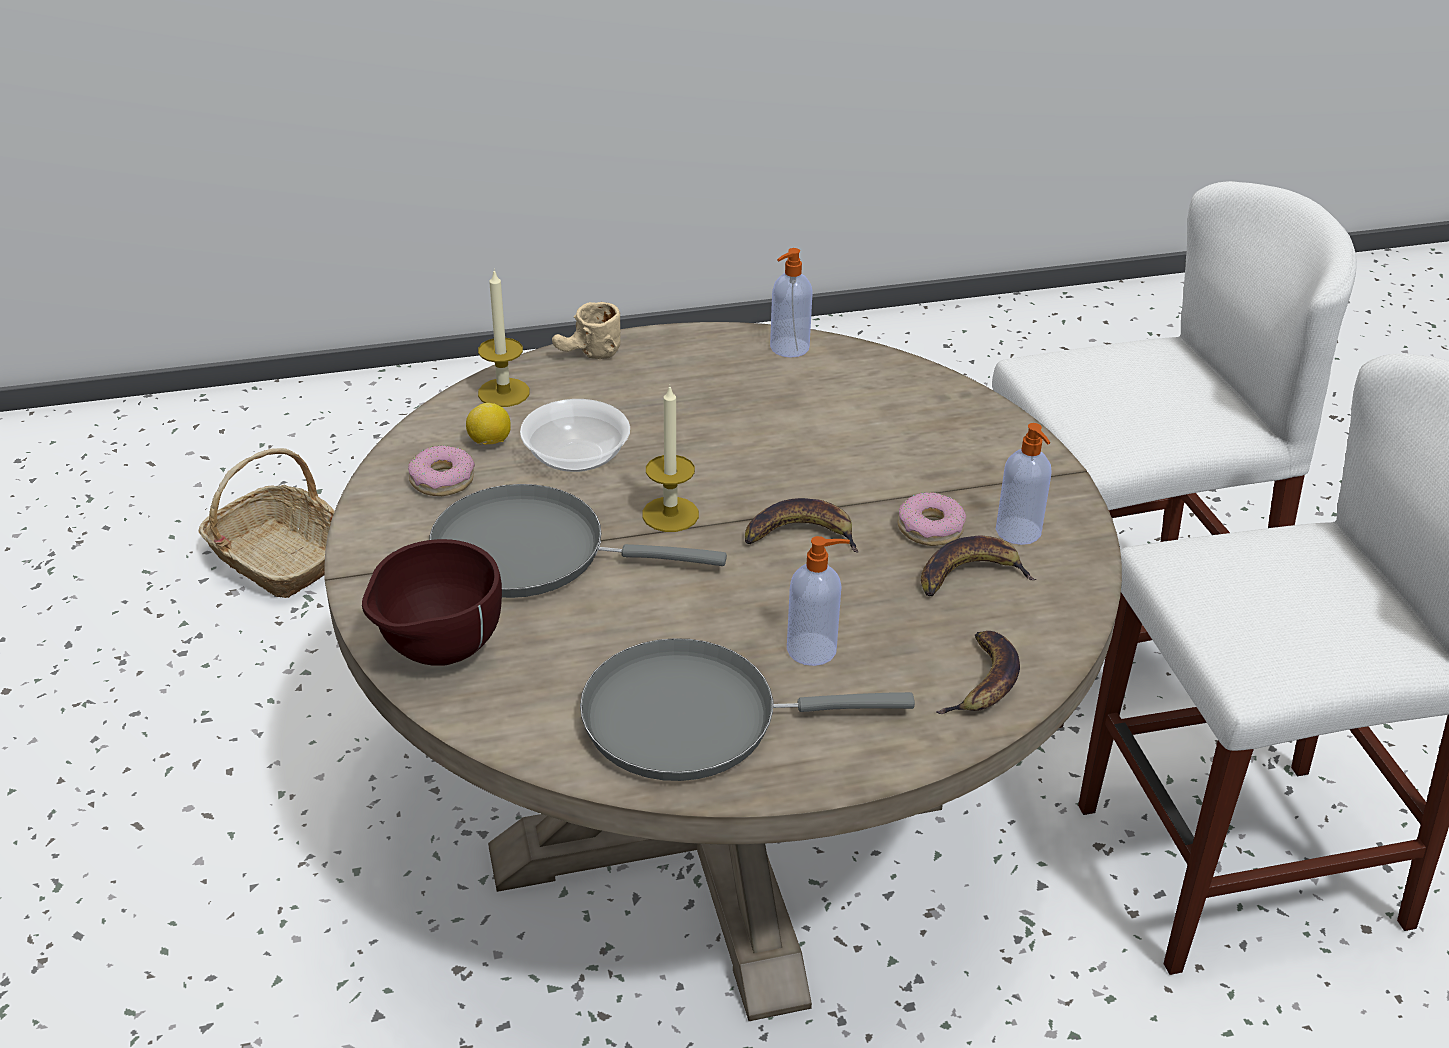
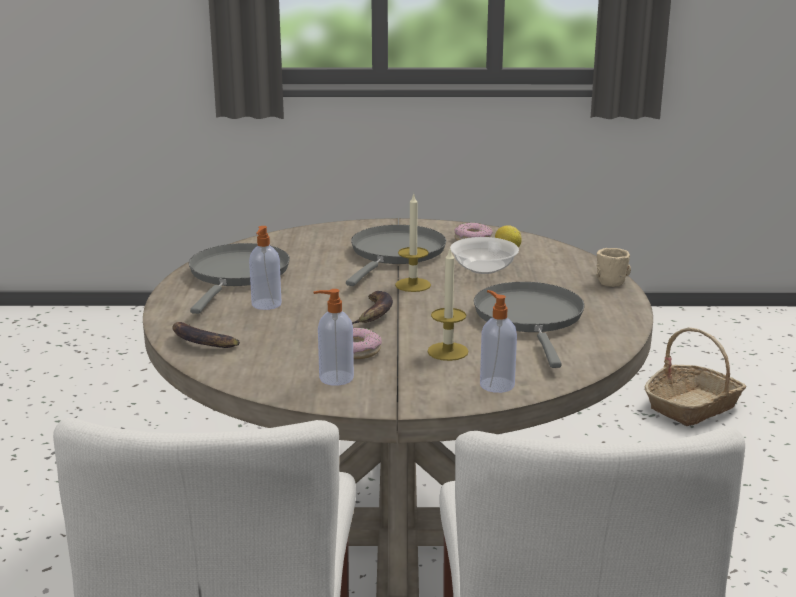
camera: 105 degrees right, 15 degrees down
(437, 655) = (325, 233): brown bowl -> none
(503, 392) = (562, 256): candle -> candle (448, 351)
(753, 404) = (530, 318): none -> grey frying pan
(788, 348) = (608, 338): soap dispenser -> soap dispenser (496, 384)
(970, 575) = (300, 355): banana -> none

